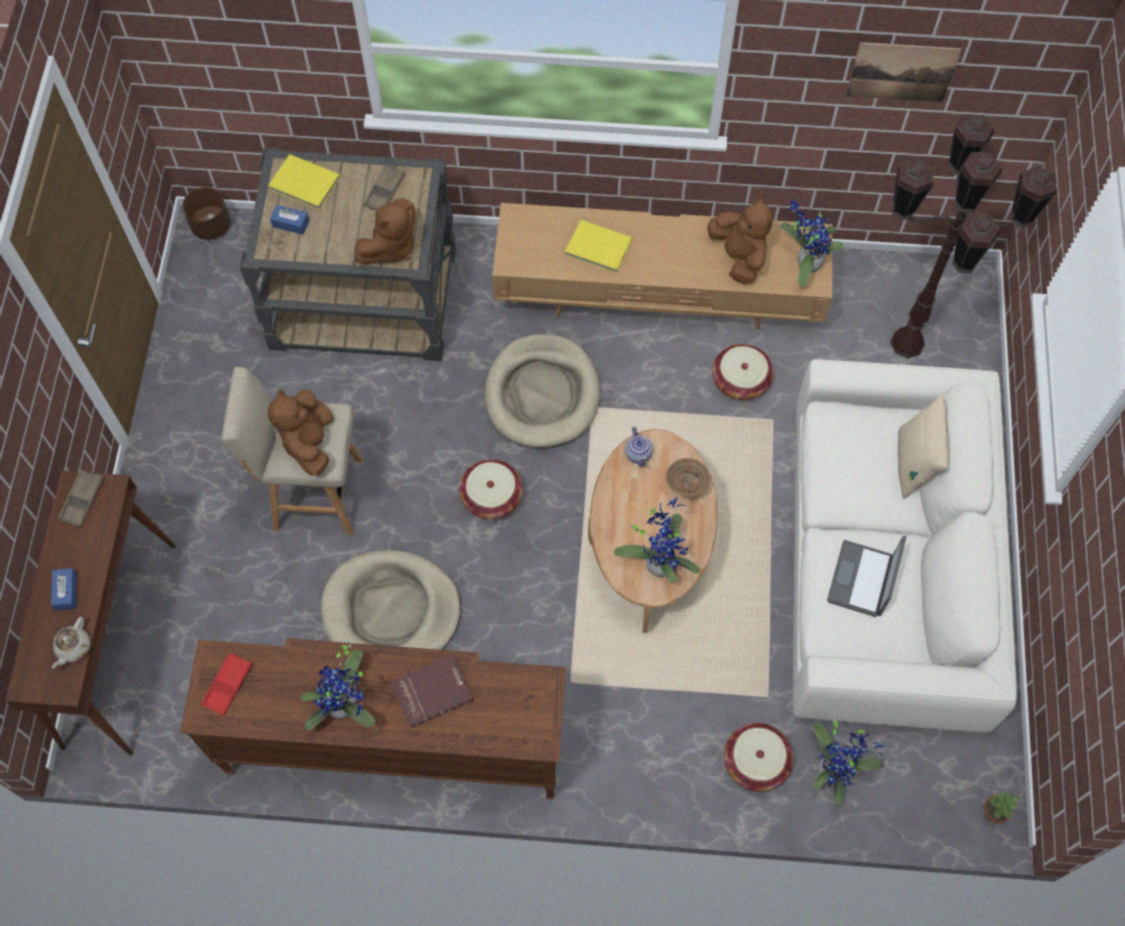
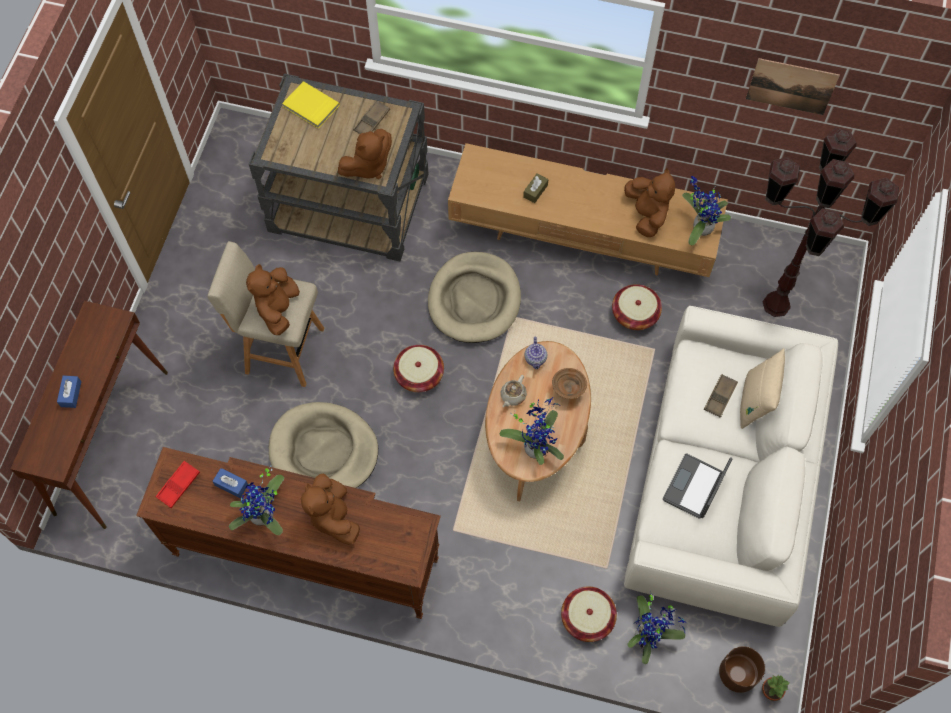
camera: 10 degrees right, 0 degrees up
(73, 648) = (68, 437): beige teapot -> beige teapot (512, 396)
(82, 500) = (95, 325): brown tray -> brown tray (720, 397)
(211, 226) = (241, 128): brown planter -> brown planter (737, 673)
(290, 223) = (294, 136): blue tissue box -> blue tissue box (231, 485)
(431, 690) = (333, 516): red book -> brown plush toy
(598, 248) = (535, 191): yellow book -> brown tissue box

